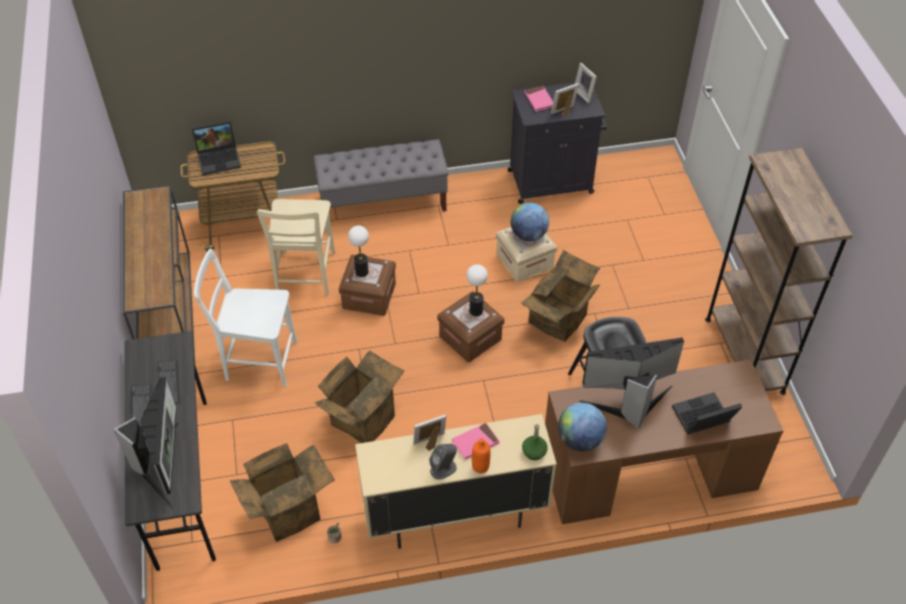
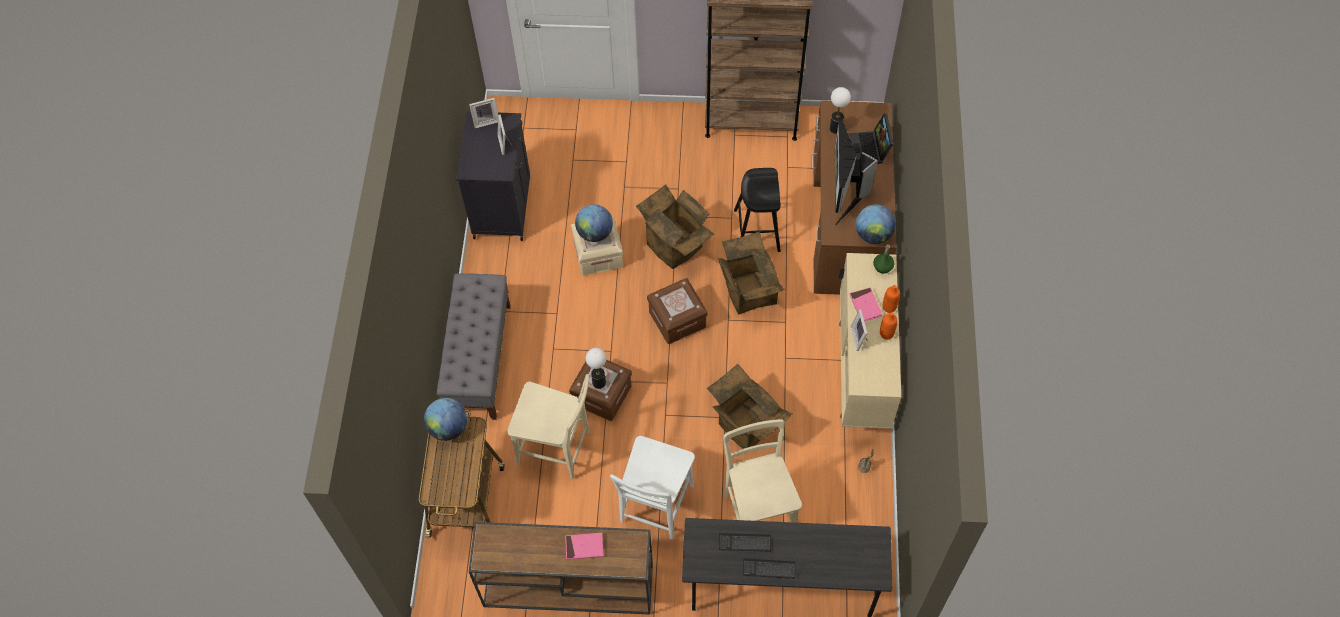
camera: 75 degrees left, 10 degrees up
(162, 465) = (836, 555): monitor -> none
(220, 158) = (440, 472): laptop -> none
(263, 153) = (448, 428): none -> globe
(266, 446) = (758, 511): none -> beige chair
(287, 508) = (828, 501): cardboard box -> cardboard box (748, 292)
(443, 469) = (886, 333): grey speaker -> orange bottle
(476, 310) = (674, 296): table lamp -> table lamp (835, 128)
(539, 100) = (480, 159): pink book -> pink book (584, 547)

